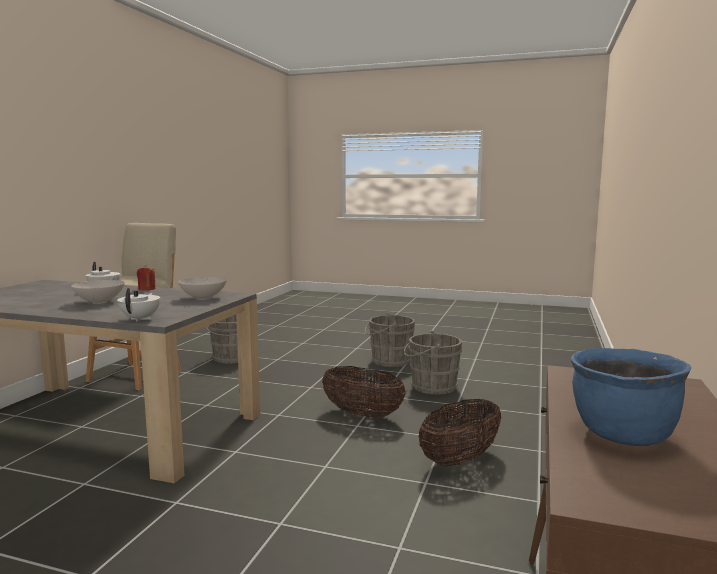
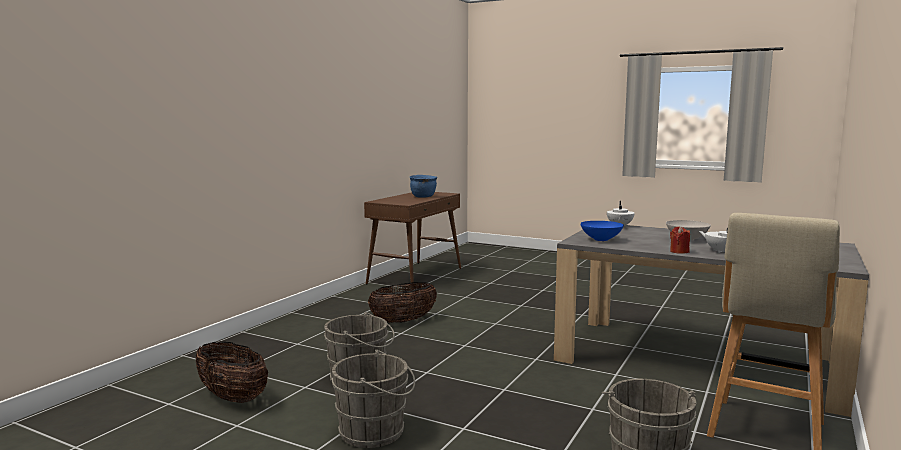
camera: 170 degrees left, 0 degrees up
(204, 298) = (600, 239): white bowl -> blue bowl
(362, 414) = (455, 354): basket -> basket (232, 397)

